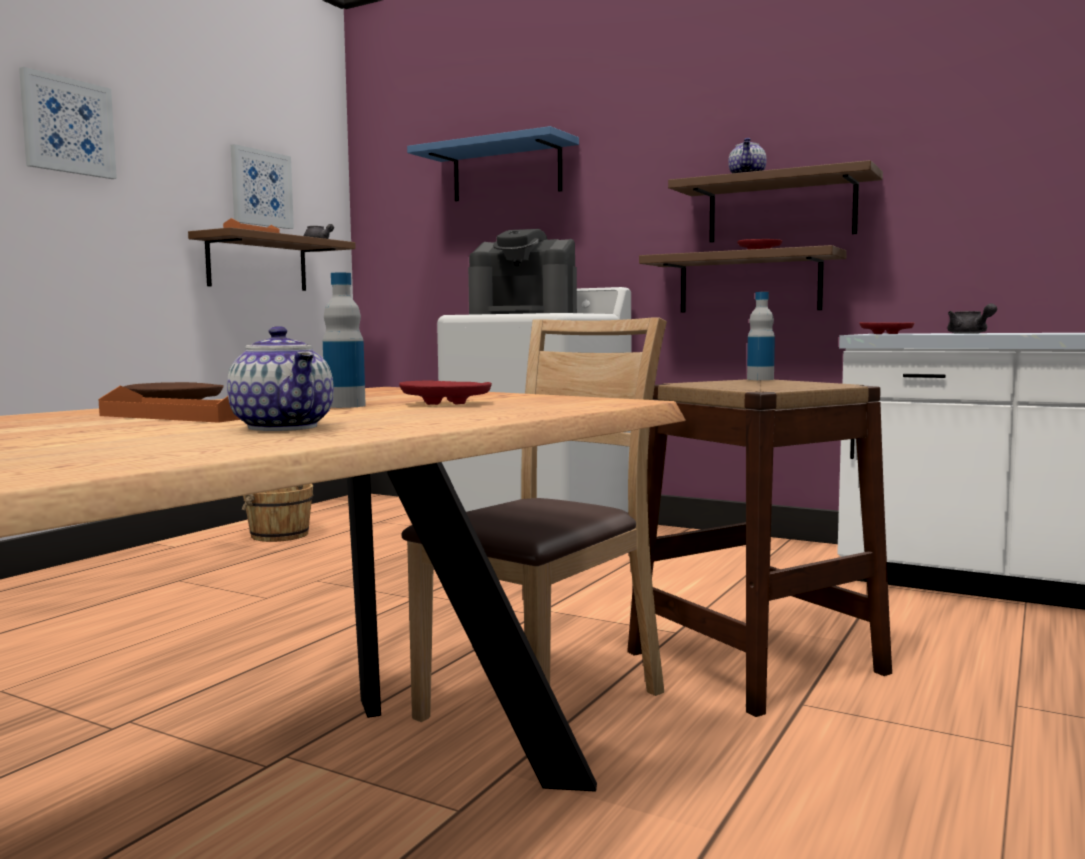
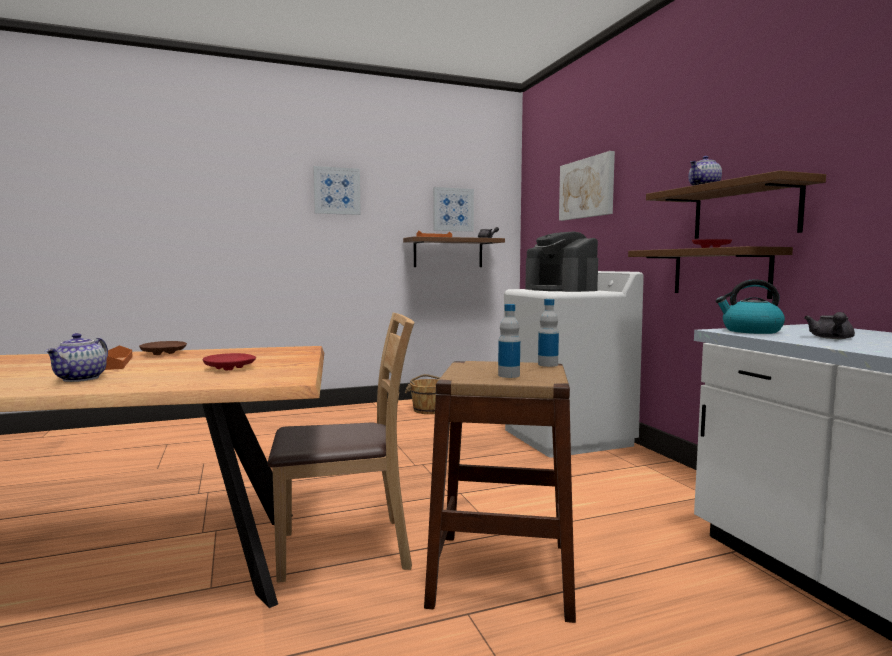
camera: 40 degrees right, 0 degrees up
(345, 406) = (193, 364): bottle -> bottle (508, 375)
(506, 171) = (587, 188): blue shelf -> picture
(886, 334) = (750, 331): red plate -> kettle

